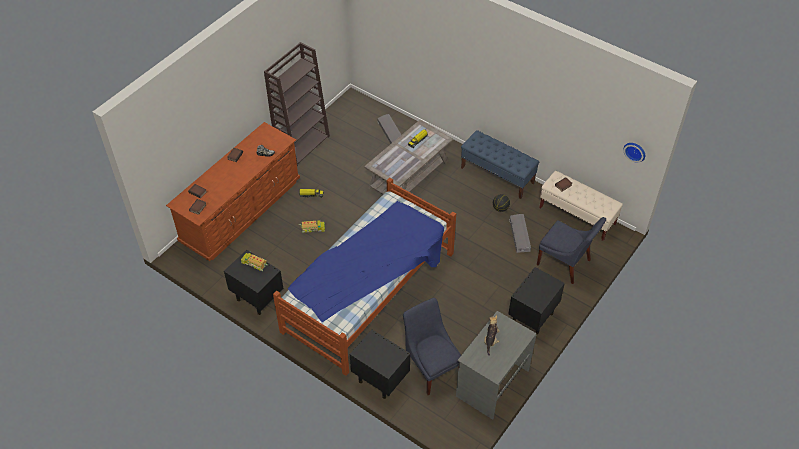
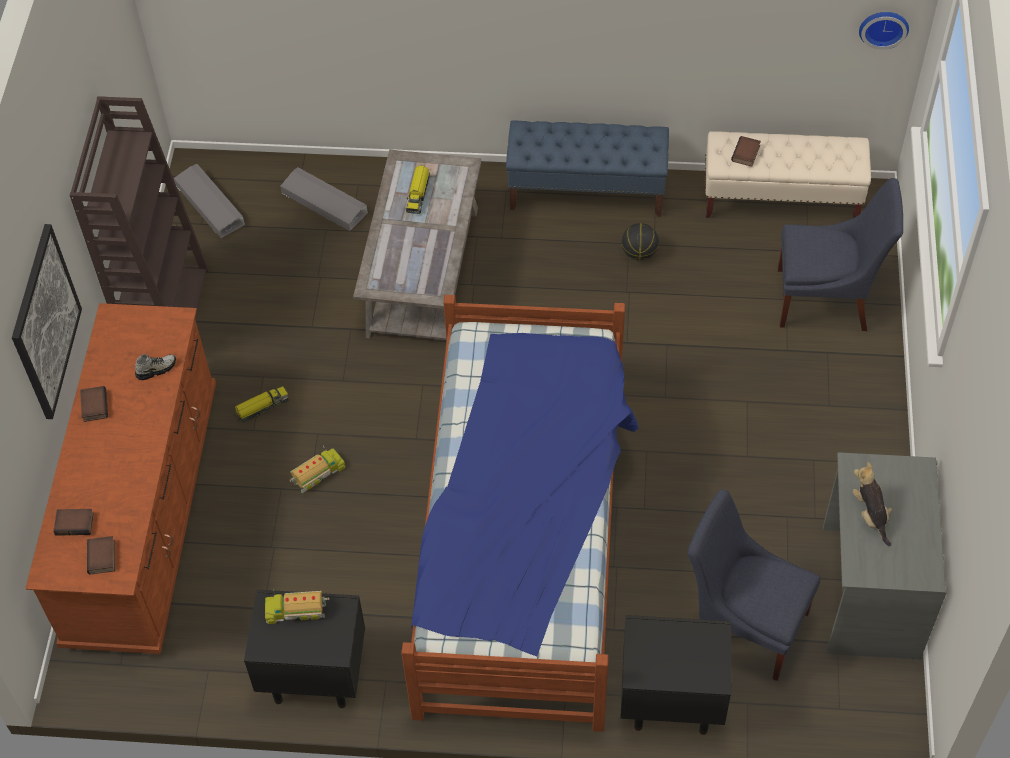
camera: 30 degrees left, 5 degrees up
(227, 112) = (45, 322): none -> picture
(519, 235) = (710, 286): grey storage box -> grey storage box (210, 204)
(532, 317) = (845, 429): black nightstand -> none

